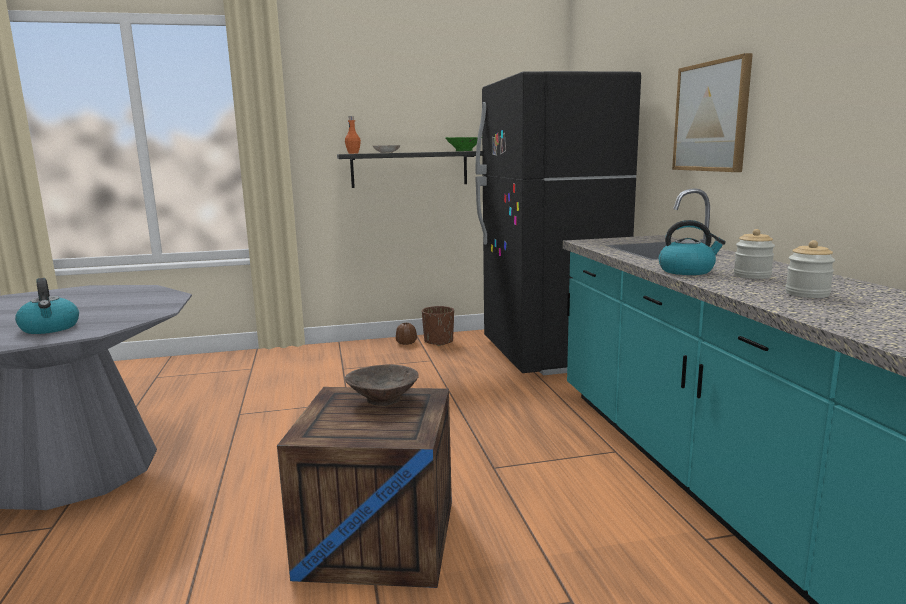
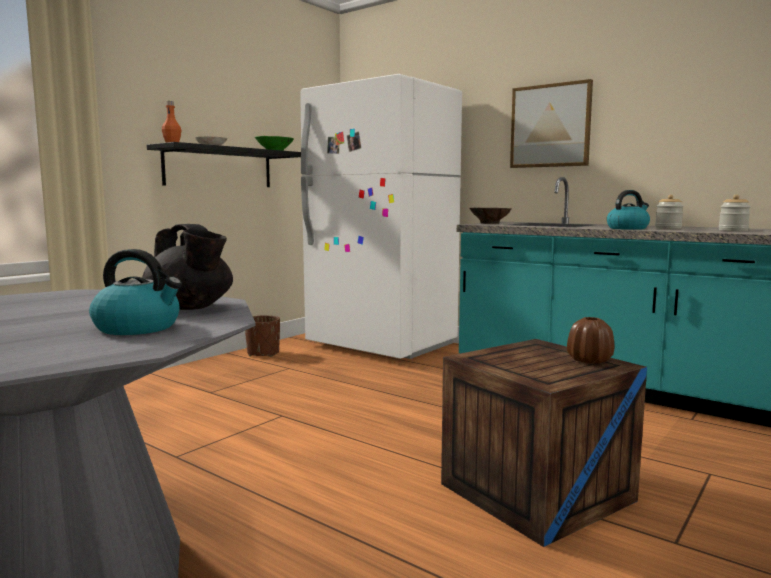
camera: 40 degrees left, 5 degrees down
(128, 315) = (190, 307): none -> black teapot
(383, 400) = (520, 353): brown bowl -> brown bowl (490, 223)
(406, 343) = (232, 360): brown vase -> brown vase (589, 360)
(550, 354) = (381, 345): black fridge -> white fridge

